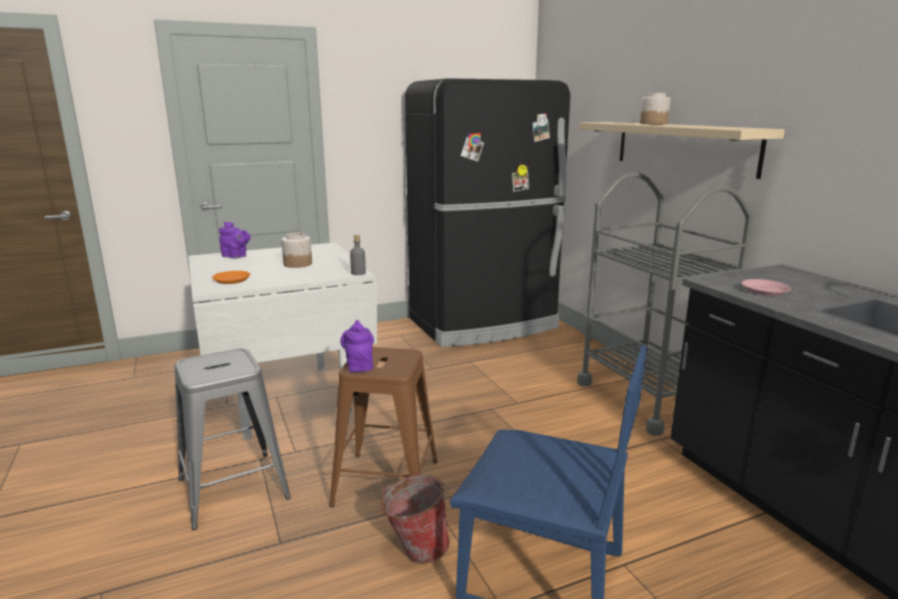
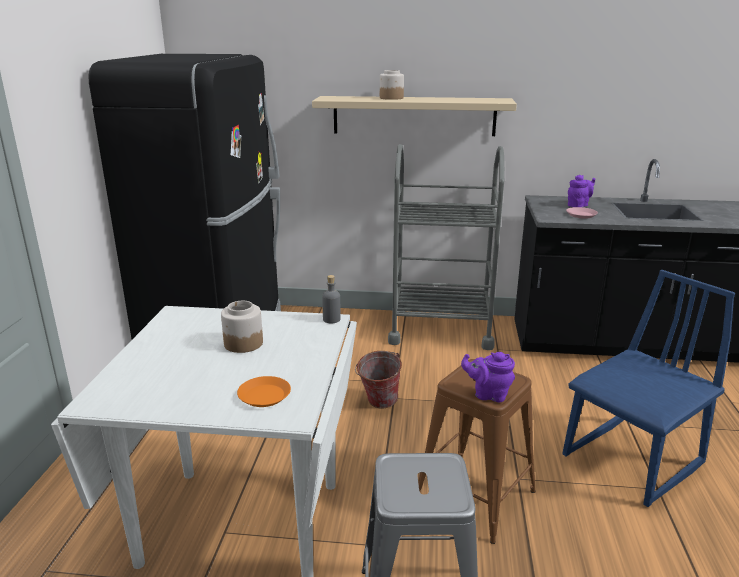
camera: 60 degrees left, 5 degrees up
(236, 256) = (135, 378): purple teapot -> purple teapot (579, 205)
(415, 550) = (579, 509): bucket -> bucket (378, 404)

